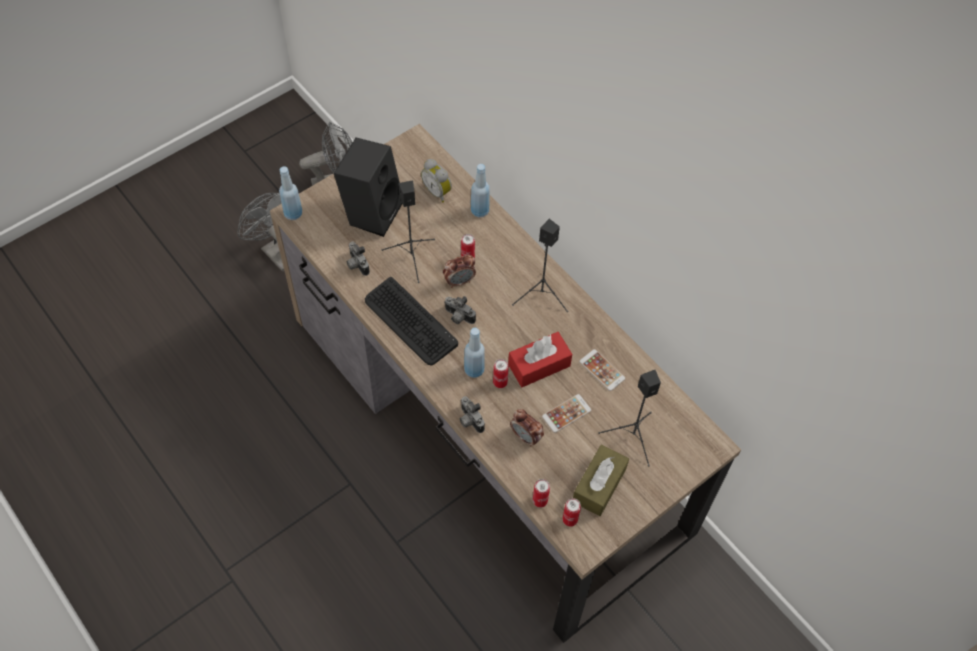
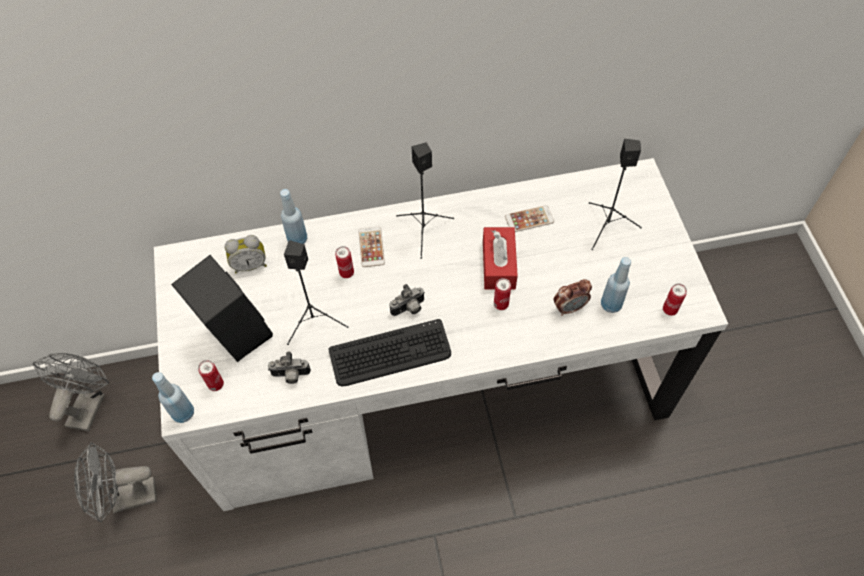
camera: 60 degrees left, 0 degrees up
(459, 281) = (368, 290): alarm clock -> none
(469, 420) = (529, 348): camera -> none
(474, 370) = (476, 320): blue bottle -> blue bottle (611, 304)
(487, 422) = (434, 384): brown desk -> white desk
(540, 501) = (641, 325): can -> can (216, 384)
(566, 413) = (560, 265): phone -> phone (371, 247)
(599, 485) = (644, 272): brown tissue box -> none

